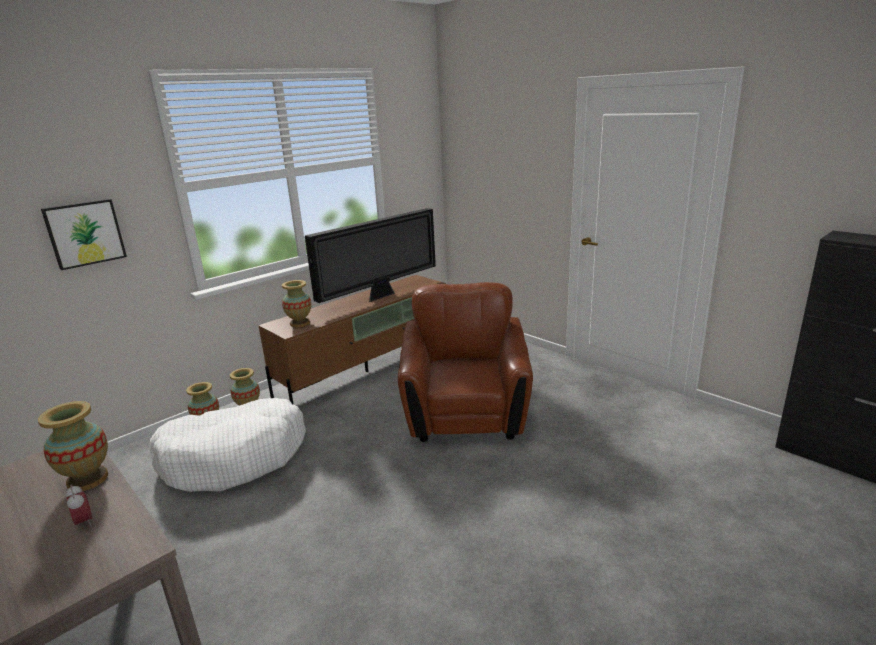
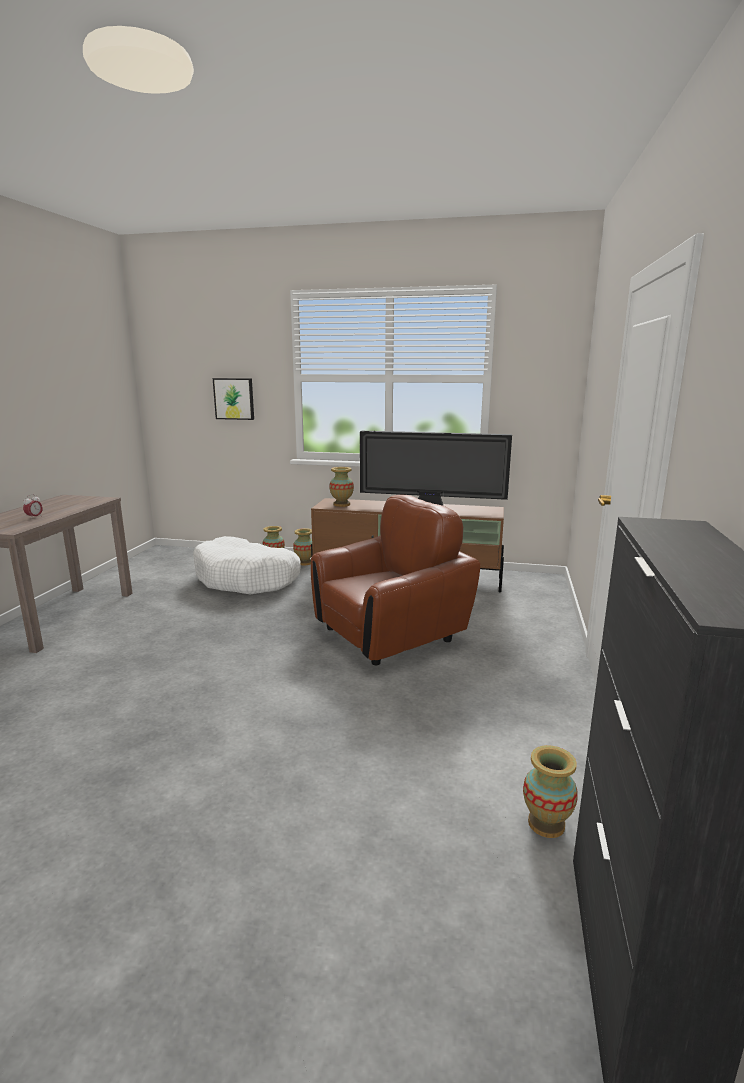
camera: 55 degrees right, 5 degrees down
(88, 479) = (72, 508): vase -> vase (546, 824)

